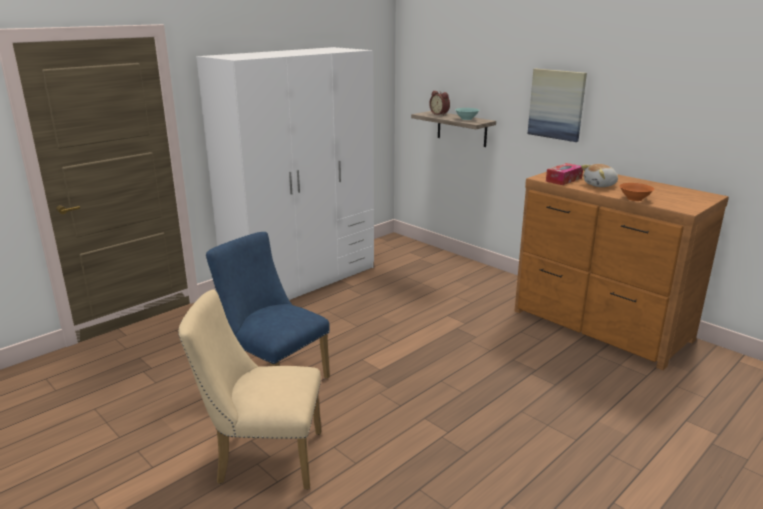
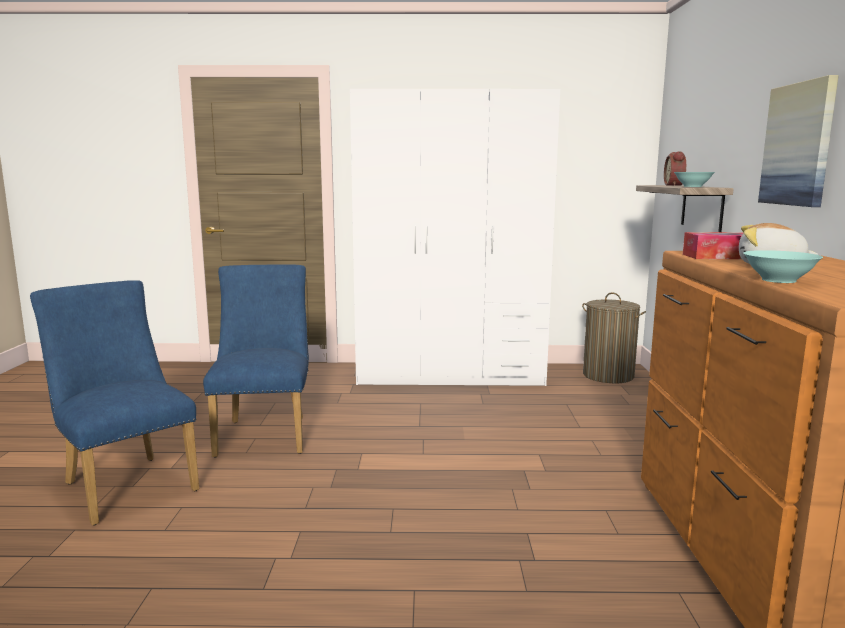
camera: 45 degrees right, 10 degrees down
(262, 458) = (126, 484): beige chair -> blue chair
(392, 247) = (608, 375): none -> laundry basket
(634, 199) = (778, 280): orange bowl -> turquoise bowl

